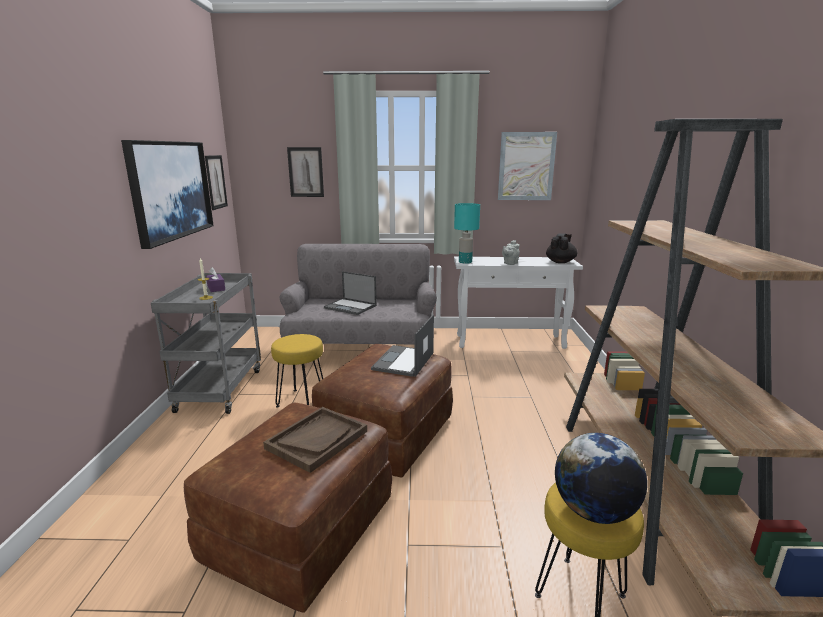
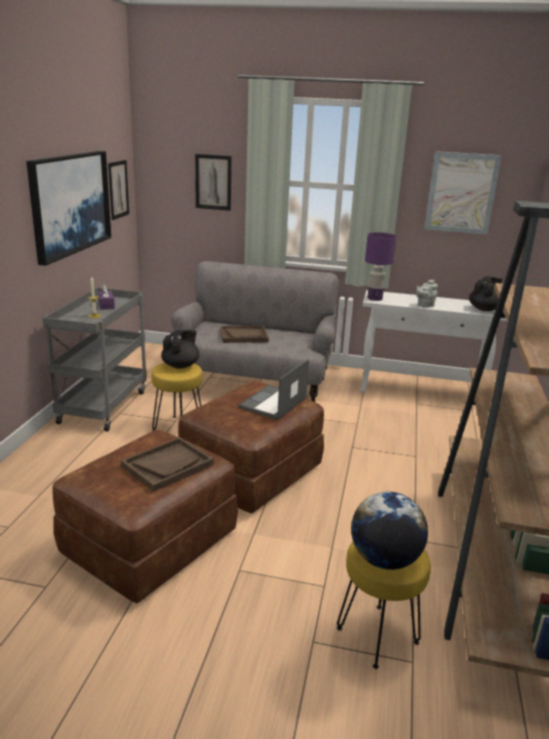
camera: 10 degrees right, 5 degrees up
(300, 338) = (181, 365): none -> black teapot
(351, 307) = (244, 336): laptop -> brown tray
(465, 262) = (374, 298): turquoise table lamp -> purple table lamp

